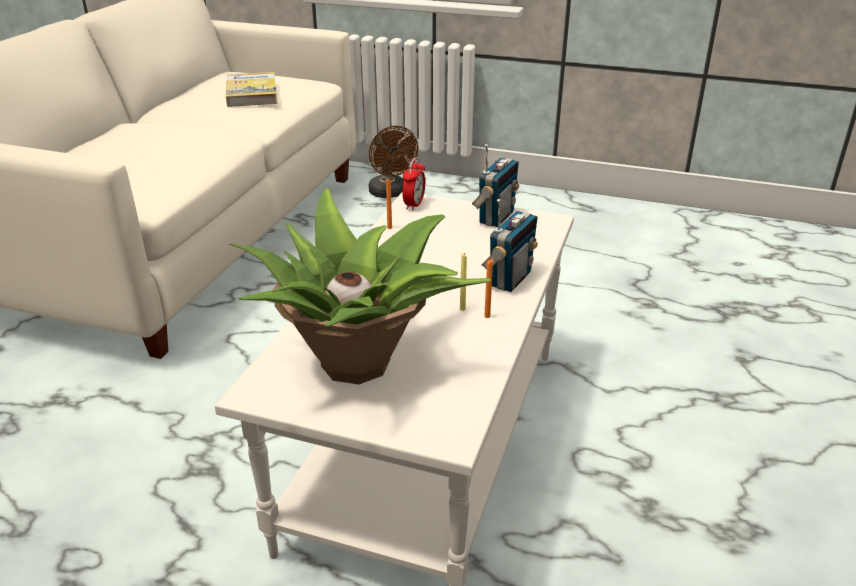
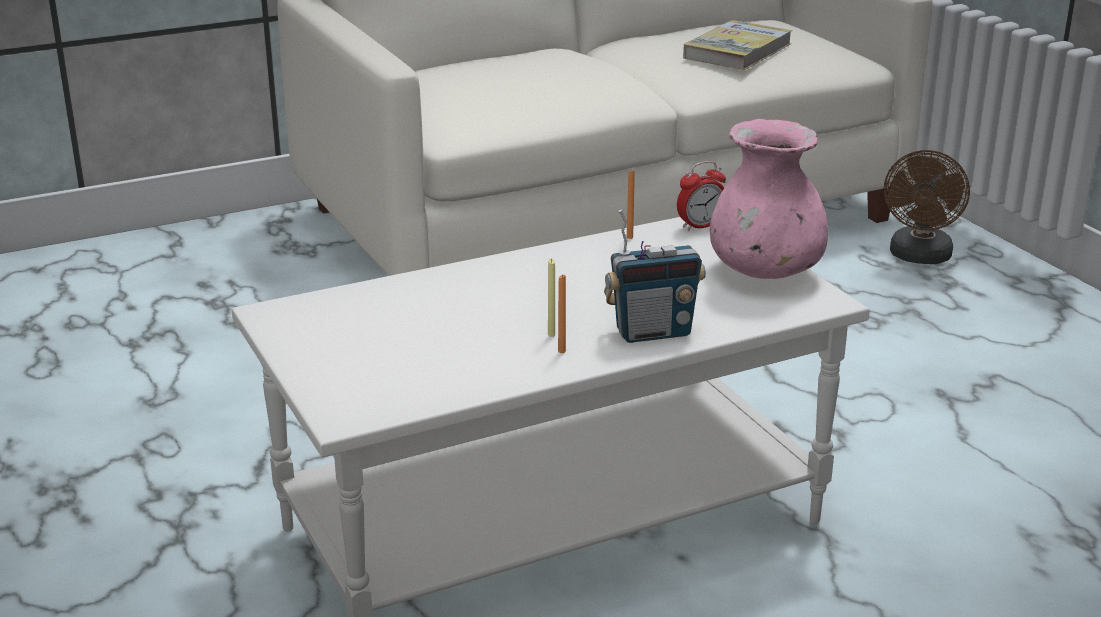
camera: 45 degrees right, 5 degrees down
(358, 361) = (383, 329): potted plant -> none
(495, 217) = (765, 272): radio -> pink vase

